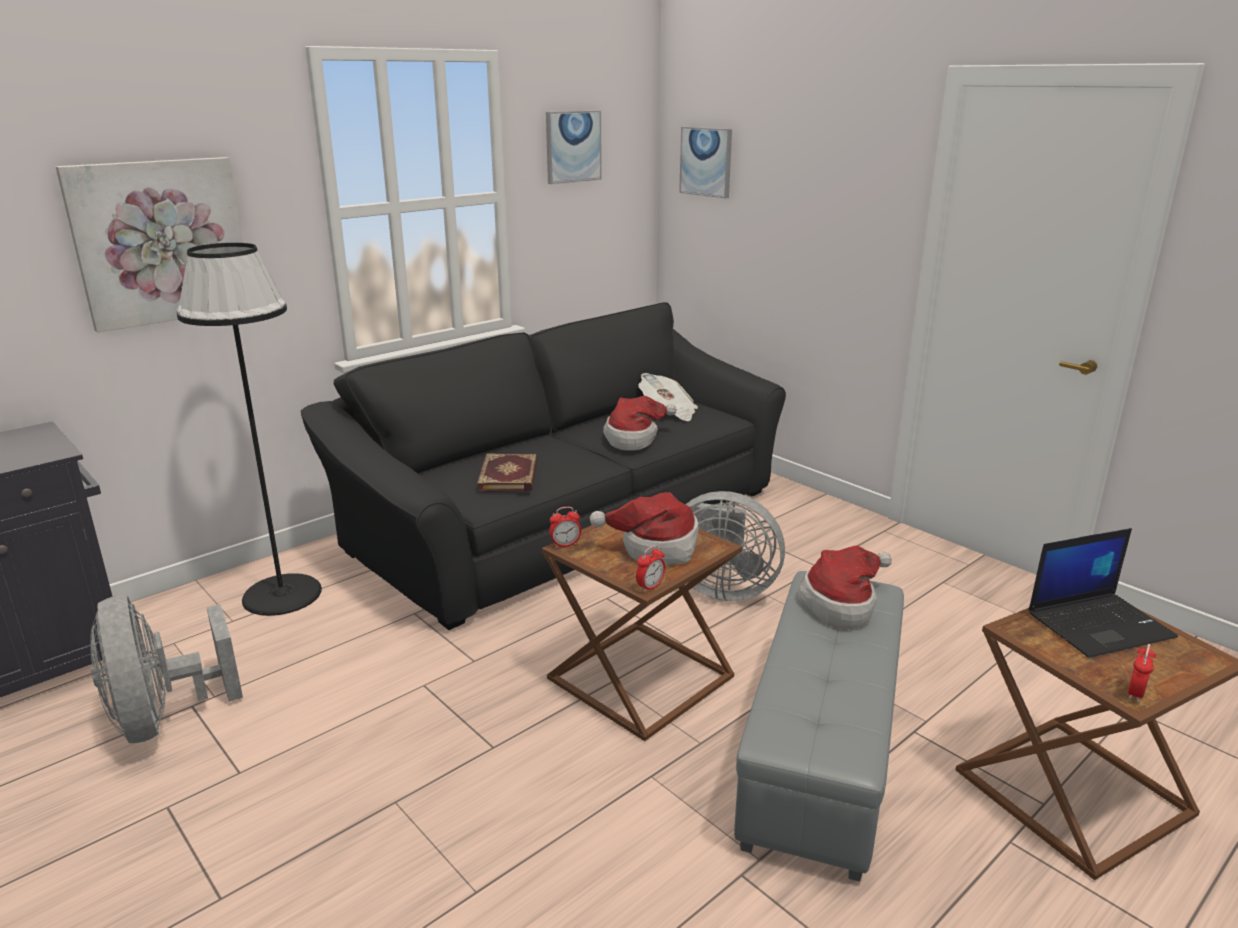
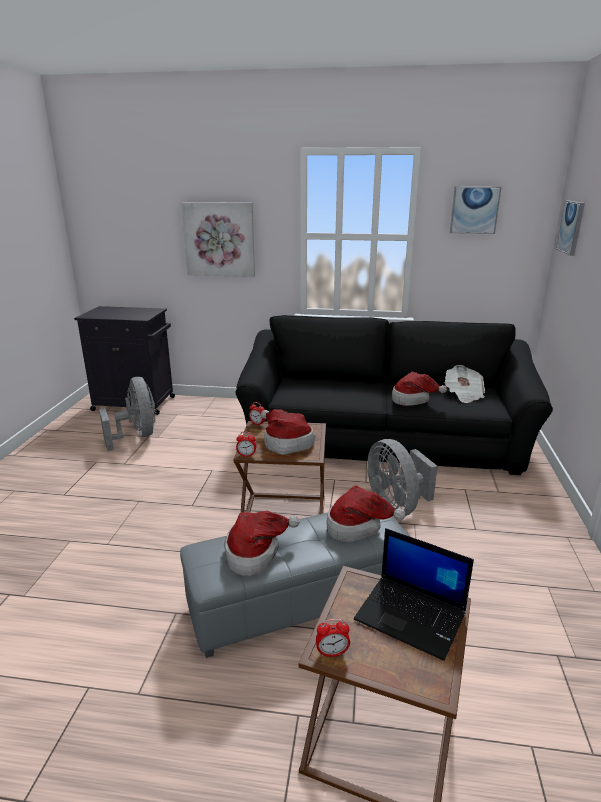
camera: 50 degrees right, 0 degrees up
(164, 718) = (137, 436): grey fan -> grey fan turned 135 degrees clockwise
(282, 594) = (229, 414): black floor lamp -> none
(510, 476) = (319, 392): book -> none
(826, 697) = (255, 553): none -> hat

